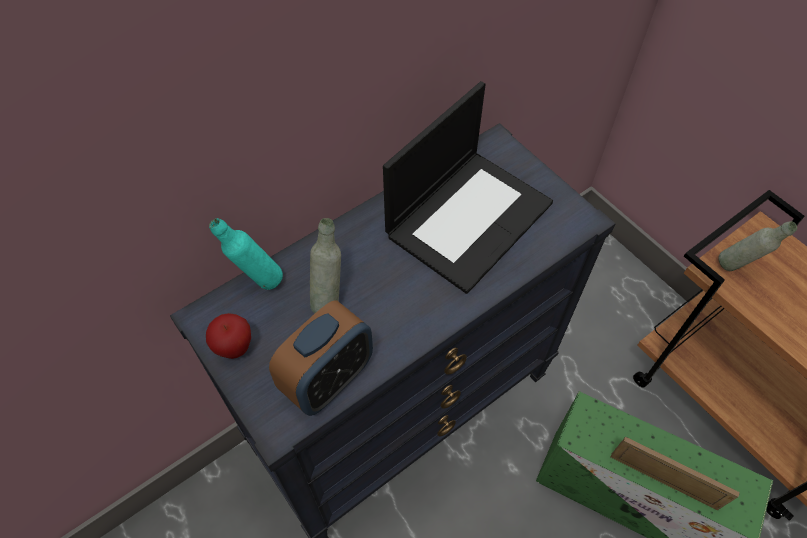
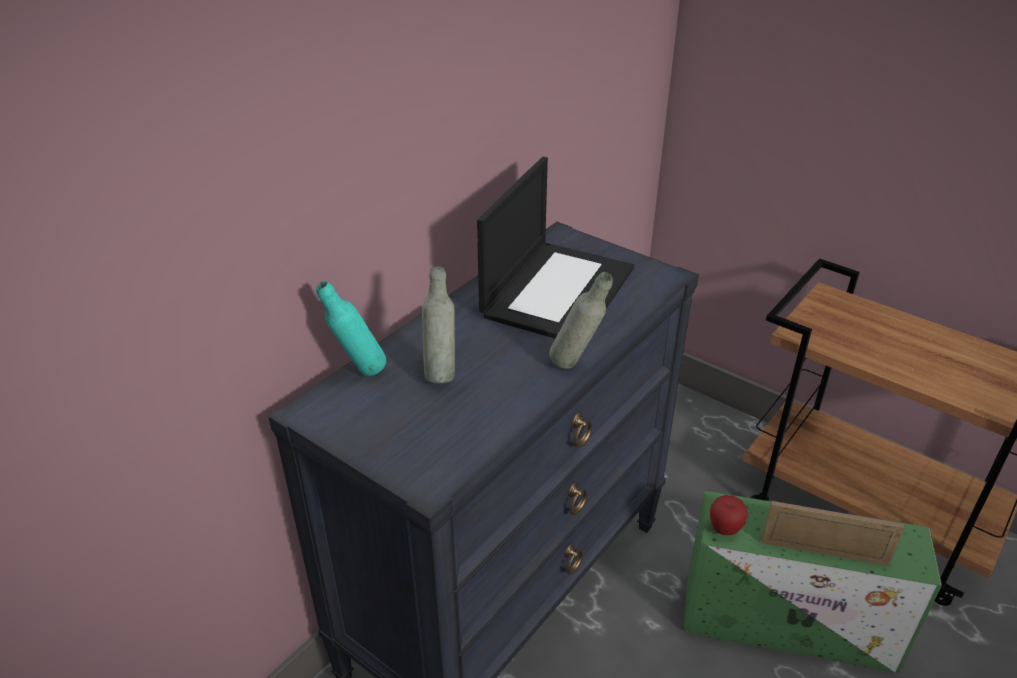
camera: 15 degrees left, 20 degrees down
(234, 348) = (353, 429): apple -> apple (724, 529)
(328, 379) = (466, 435): alarm clock -> none
(736, 268) = (817, 327): grey bottle -> grey bottle (576, 365)

